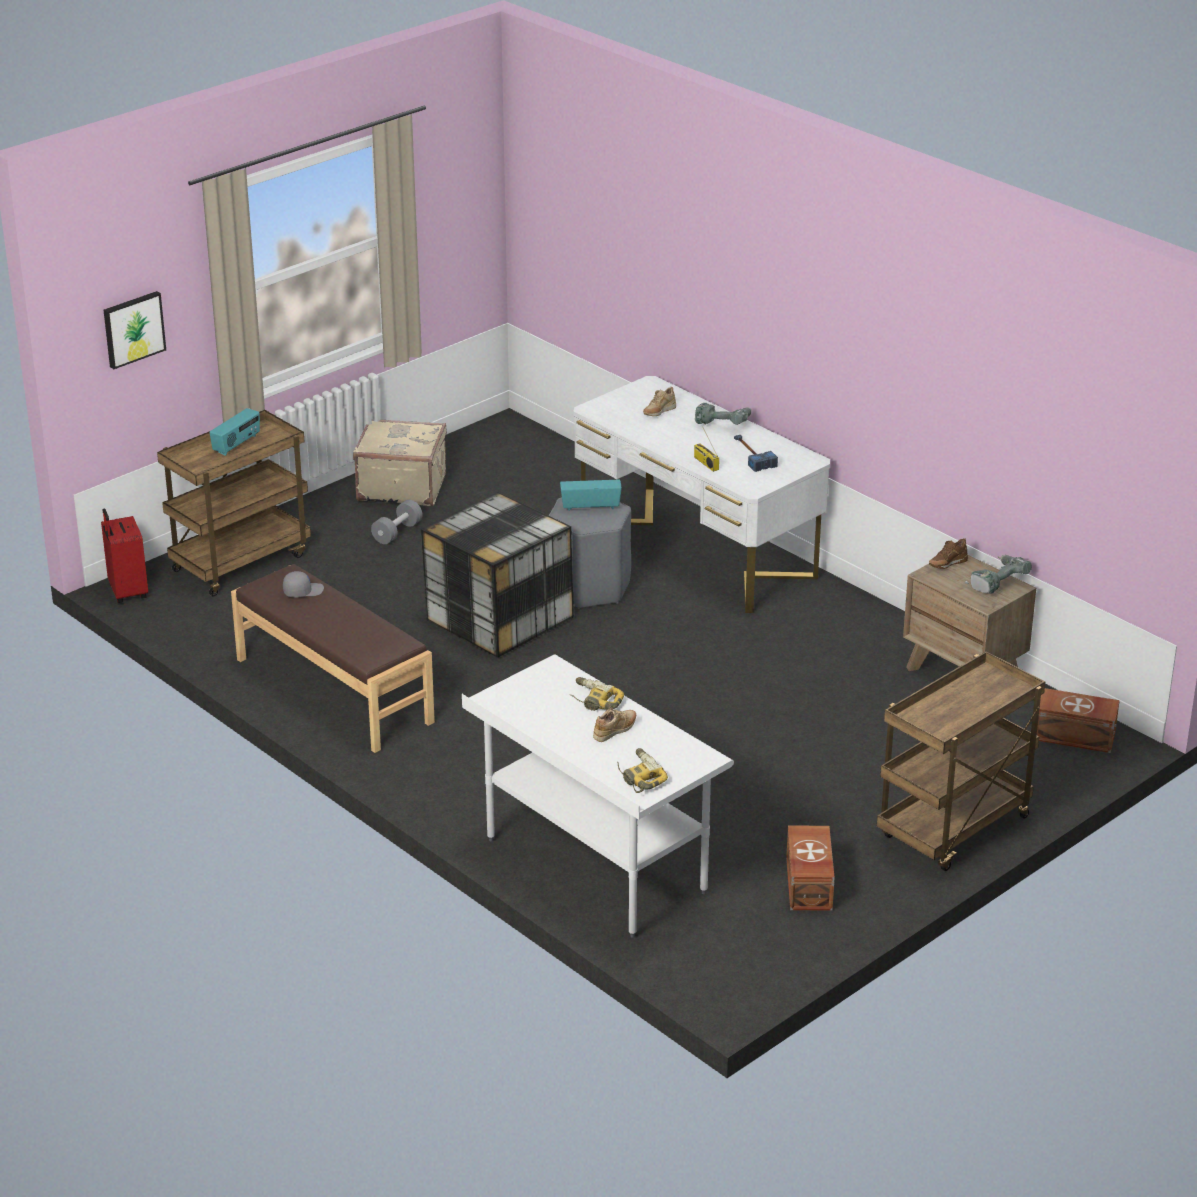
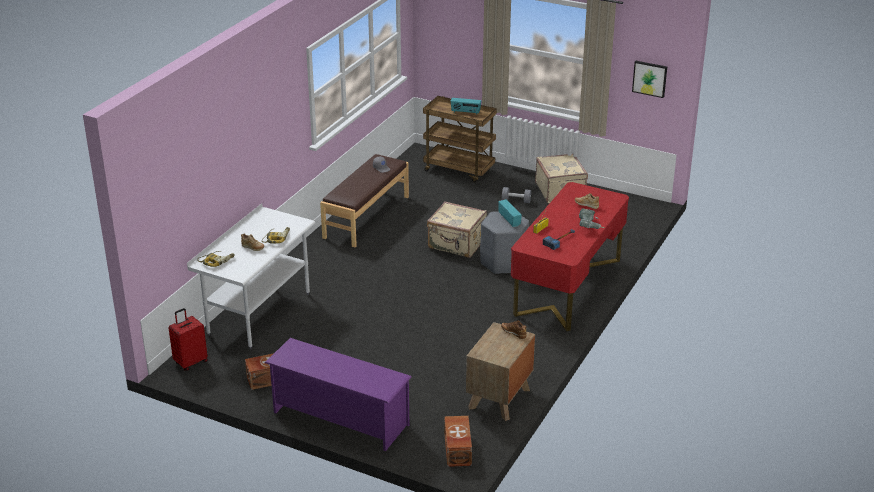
camera: 70 degrees right, 0 degrees up
(127, 592) = (415, 151): red suitcase -> red suitcase (190, 362)
(133, 329) = (450, 35): picture -> picture (650, 78)
(500, 618) = (456, 244): storage box -> beige suitcase
(697, 549) = (567, 287): white desk -> red desk
(954, 830) = (339, 418): brown cart -> purple shoe rack
(996, 582) = (504, 353): power drill -> none

